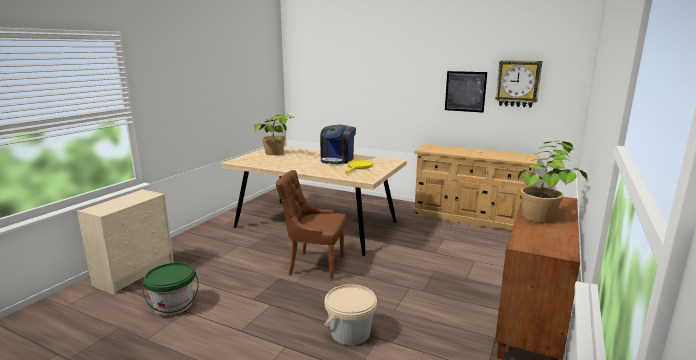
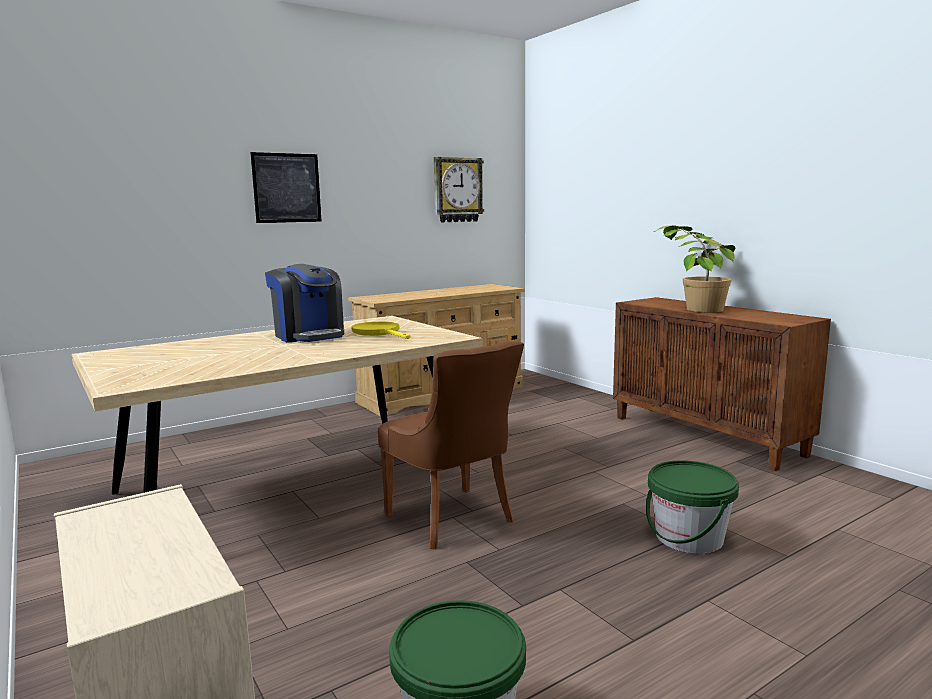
camera: 60 degrees left, 5 degrees down
(277, 155) = (168, 358): potted plant -> none
(314, 265) = (452, 519): brown chair -> brown chair turned 75 degrees counterclockwise
(350, 332) = (689, 537): beige bucket -> green bucket
(465, 91) = (394, 205): picture -> picture (287, 188)

